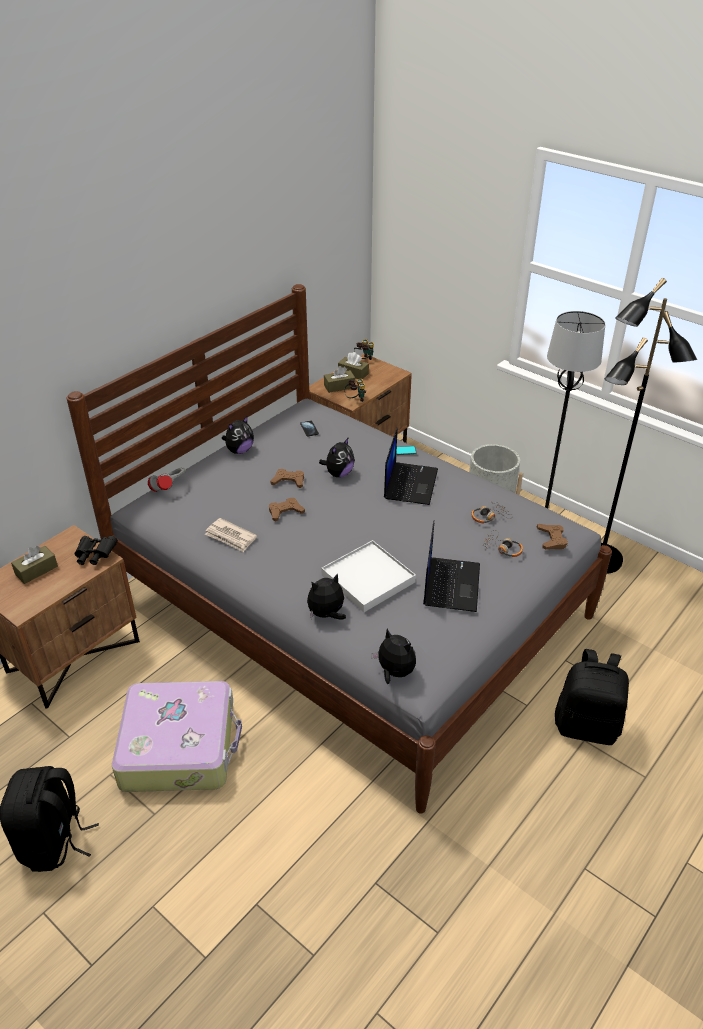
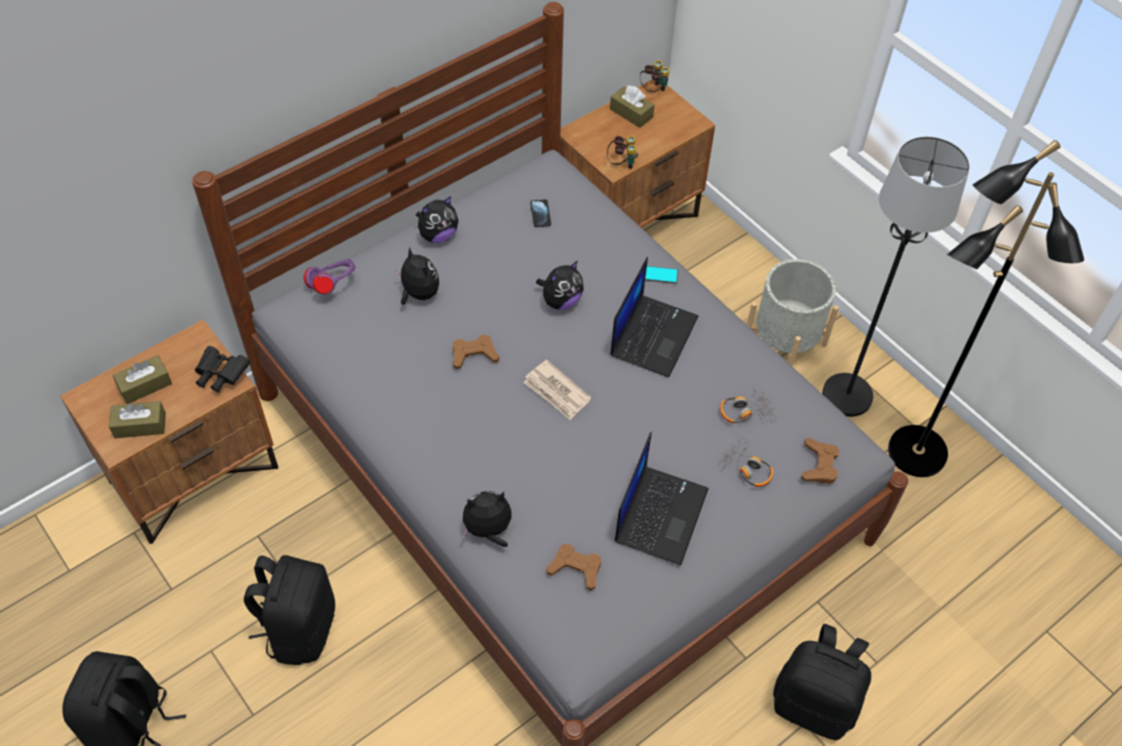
camera: 10 degrees right, 15 degrees up
(170, 488) = (333, 285): grey headphones -> purple headphones
(180, 746) = (300, 628): suitcase -> black backpack
(231, 537) = (394, 383): newspaper -> newspaper (556, 392)
(289, 481) = (490, 303): brown game controller -> brown game controller (575, 568)
(339, 386) = (605, 135): brown tissue box -> brown tissue box (140, 425)
(368, 578) = (555, 485): white tray -> none
(394, 672) = (551, 635): plush toy -> plush toy (418, 294)

